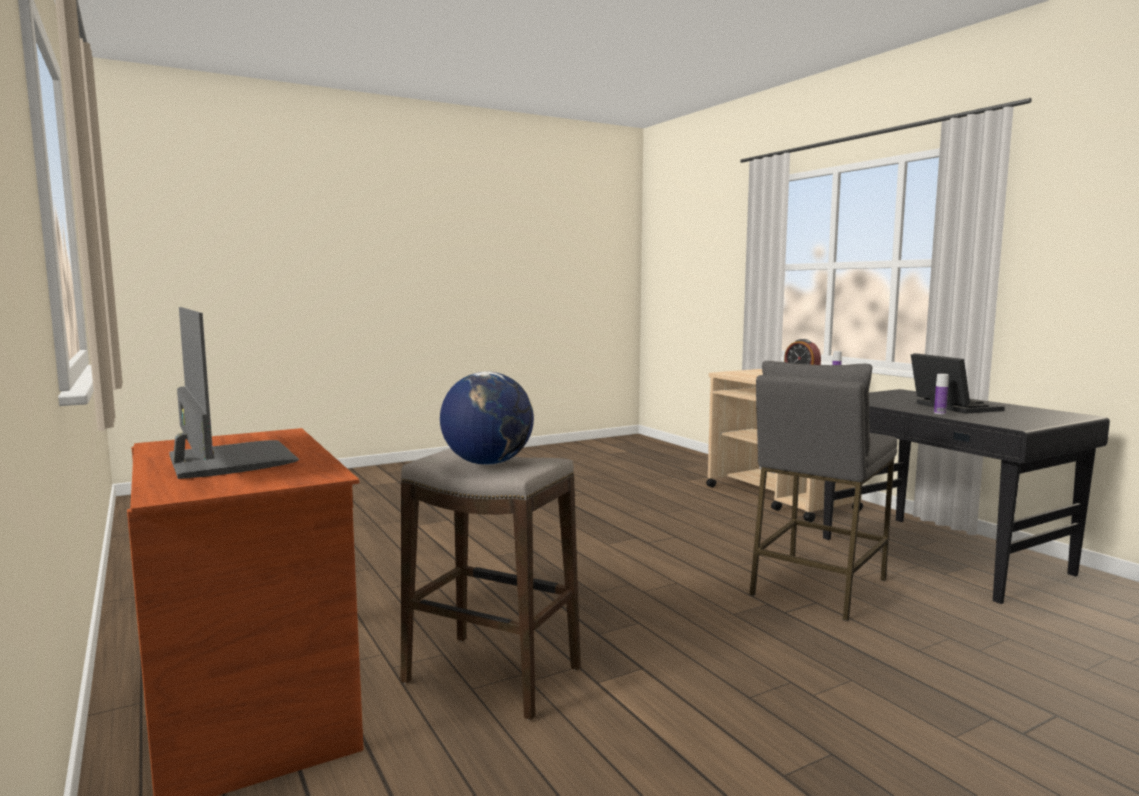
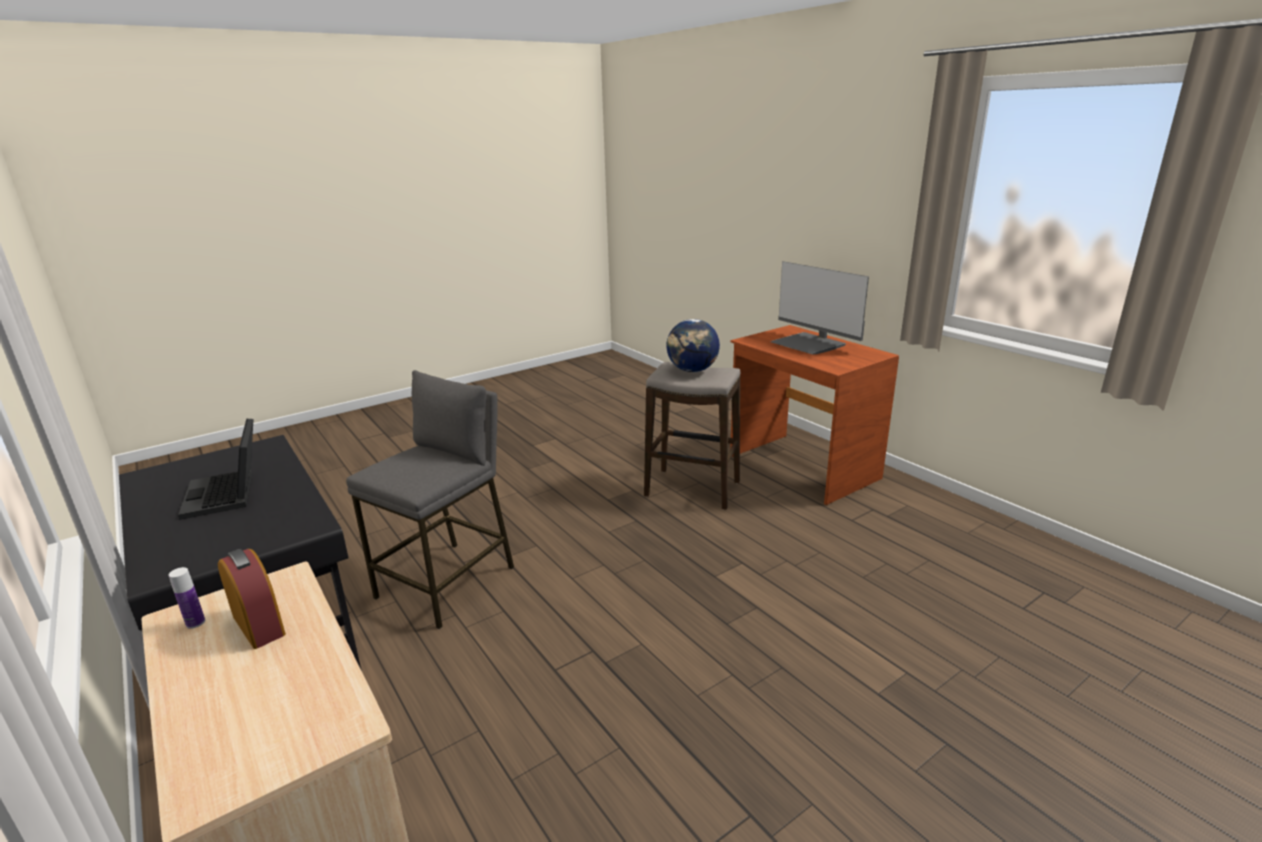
camera: 175 degrees right, 15 degrees up
(939, 413) = (280, 472): bottle -> none

